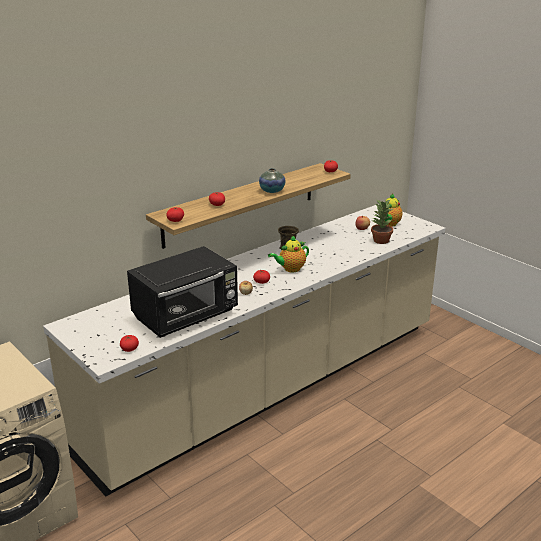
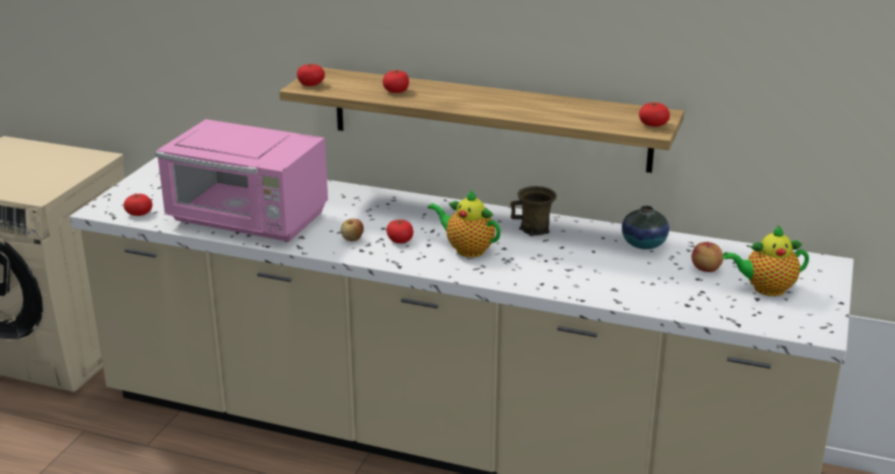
camera: 60 degrees right, 0 degrees up
(187, 316) = (249, 221): black microwave -> pink microwave
(272, 191) = (498, 108): vase -> vase (643, 244)
(380, 240) = (680, 297): potted plant -> none

